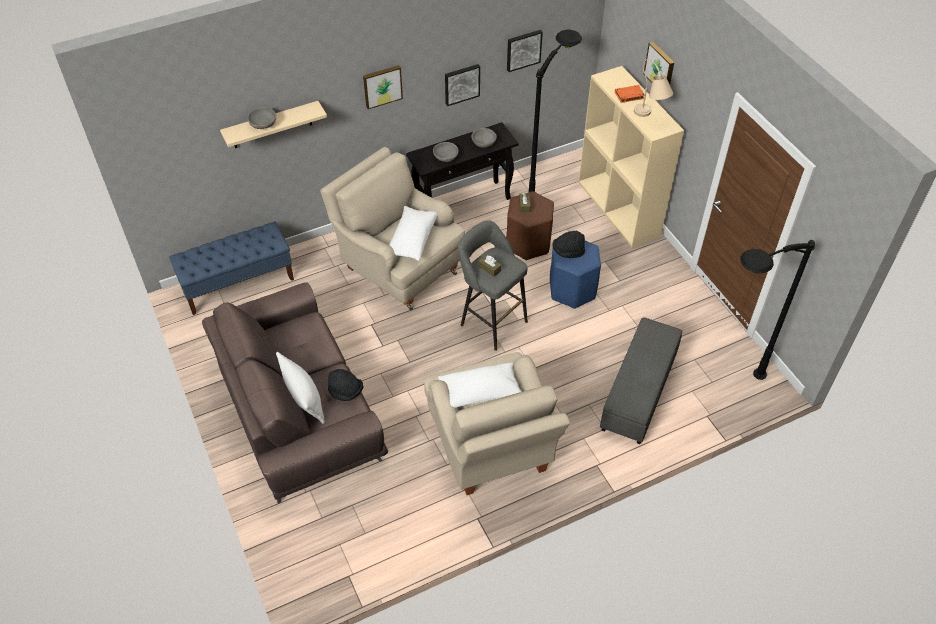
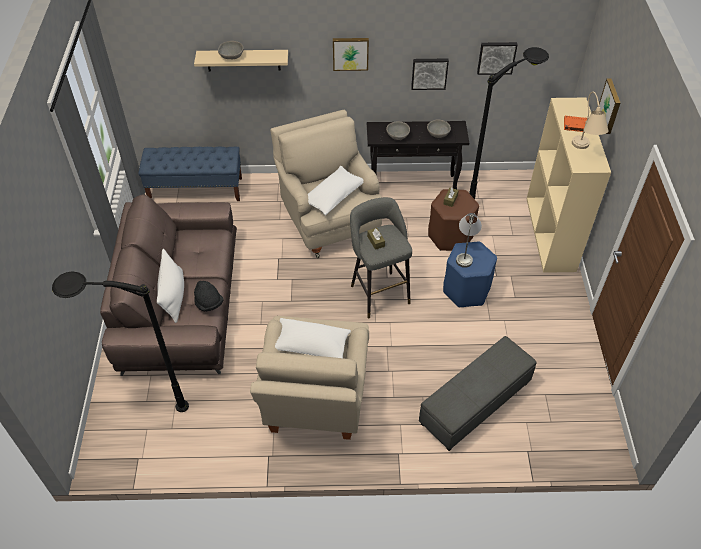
camera: 25 degrees right, 0 degrees up
(568, 251) = (465, 252): black hat -> grey table lamp
(725, 389) = (559, 433): black floor lamp -> black floor lamp (140, 407)

